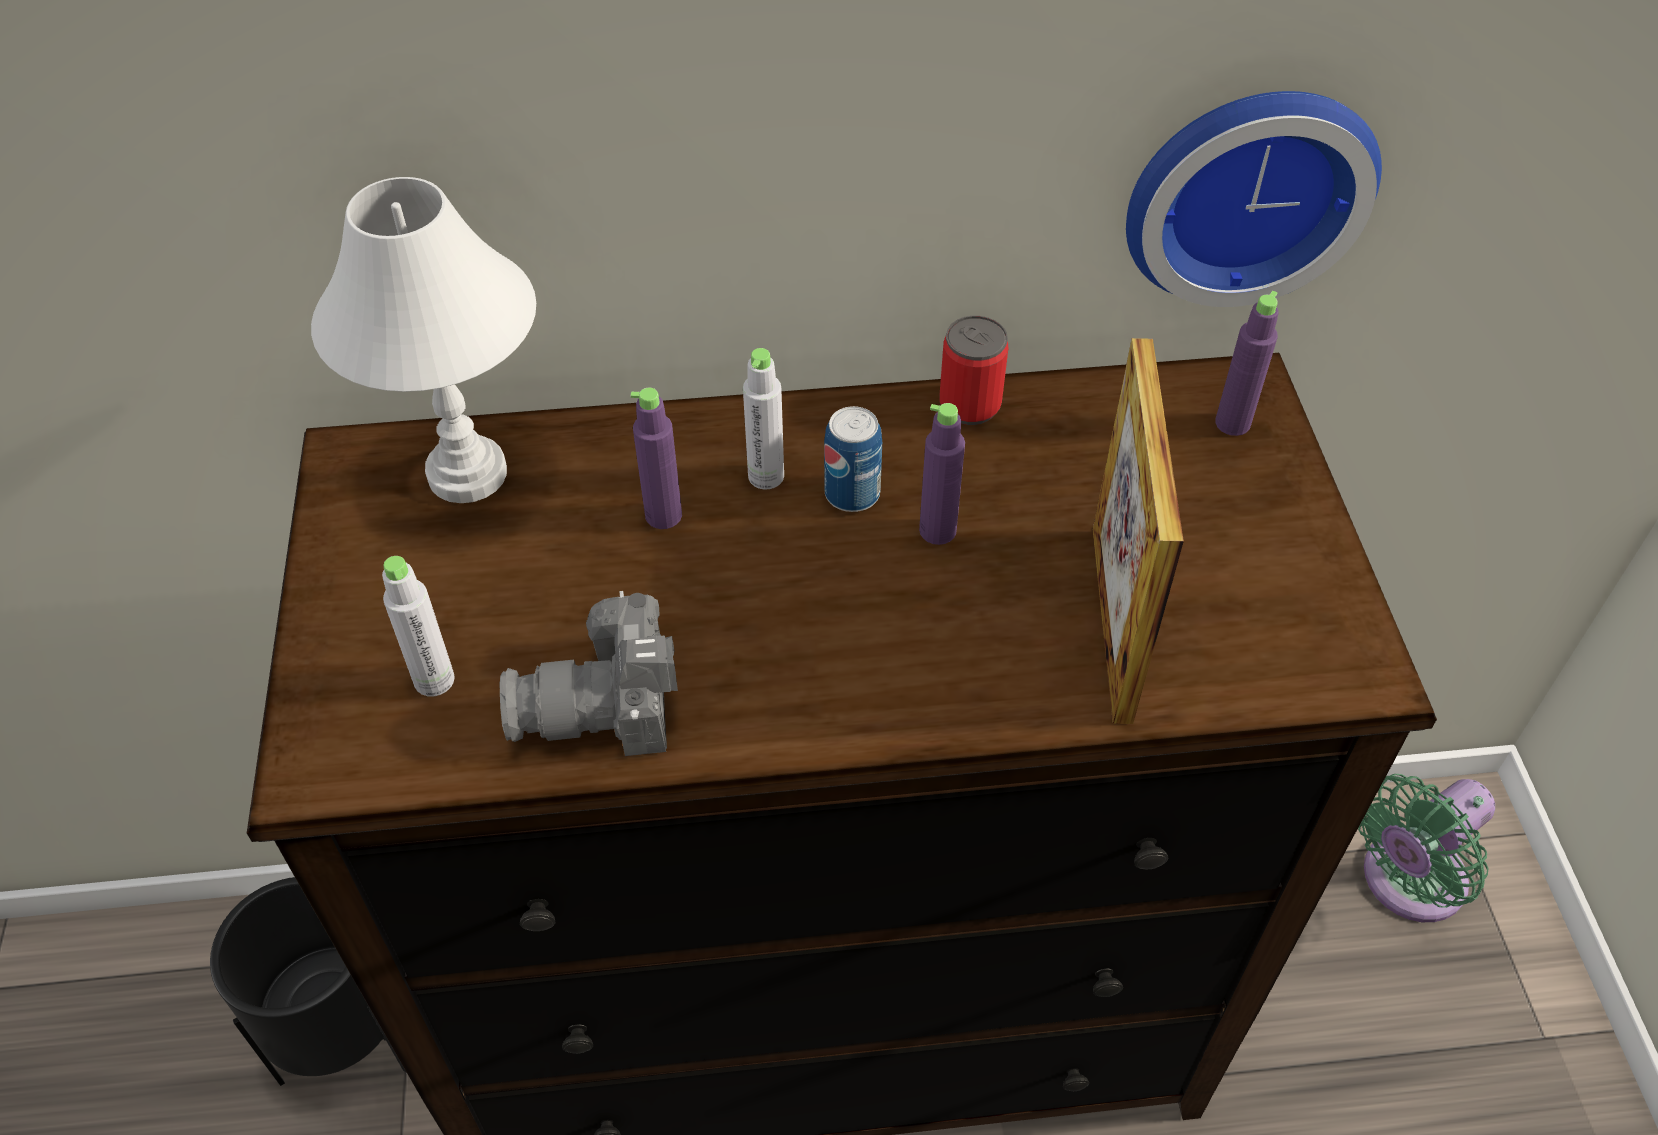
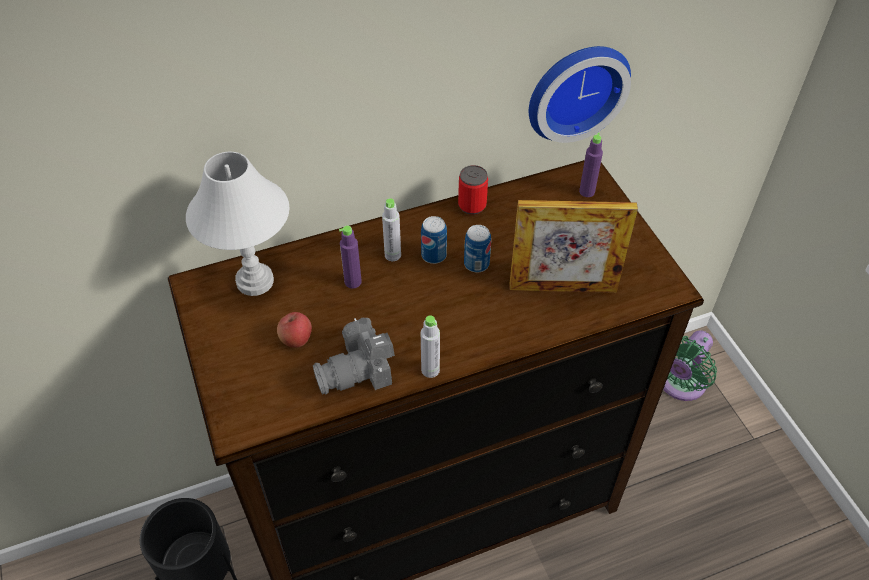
camera: 15 degrees left, 0 degrees up
(434, 680) = (276, 376): grey bottle -> grey bottle (430, 370)
(504, 611) = (296, 339): none -> apple
(937, 531) = (476, 264): purple bottle -> can
(1111, 622) = (562, 288): picture frame -> picture frame turned 75 degrees counterclockwise

